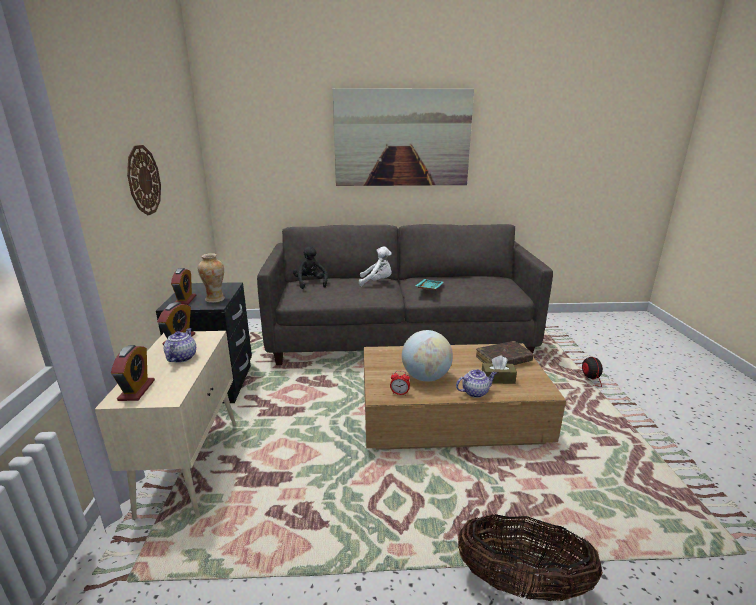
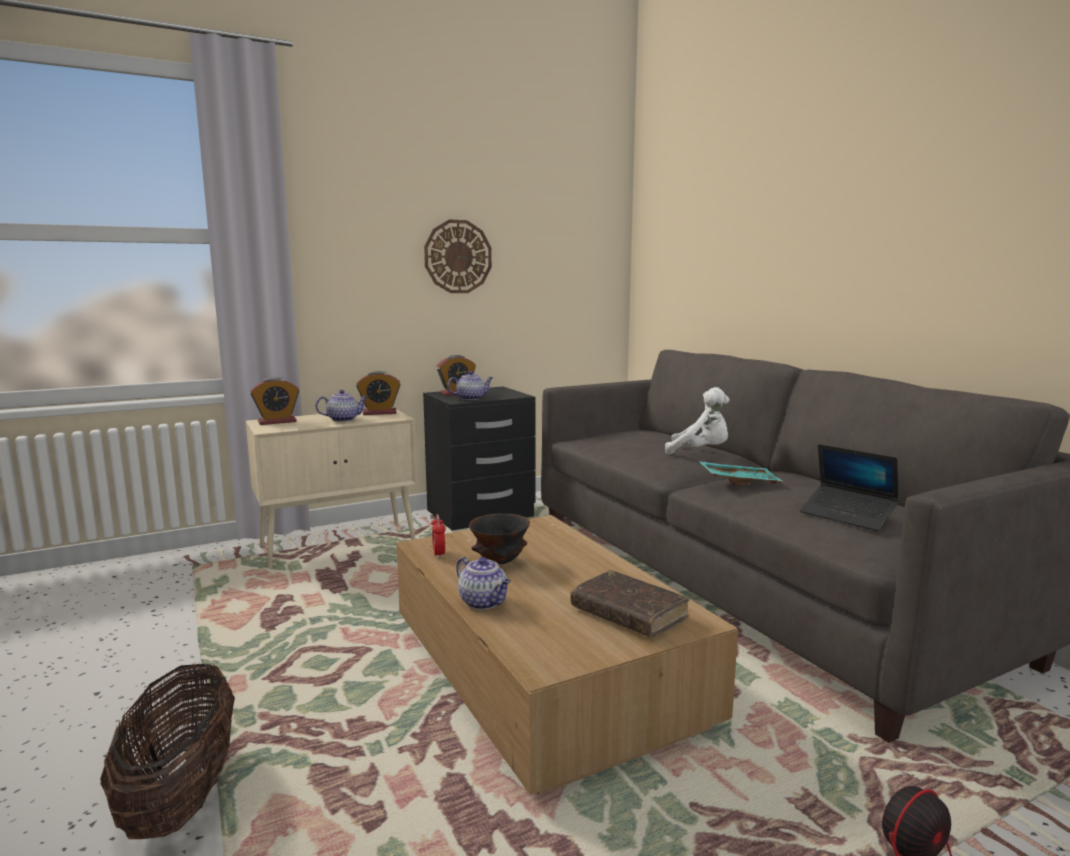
camera: 65 degrees right, 10 degrees down
(215, 299) = (471, 398): vase -> teapot
(310, 283) = (639, 433): black plush toy -> none
(377, 282) = (700, 452): white plush toy -> white plush toy turned 45 degrees counterclockwise
(402, 138) = (861, 204): picture -> none
(425, 377) = (499, 562): globe -> black bowl
(486, 286) = (847, 515): none -> laptop
(498, 379) = (547, 616): brown tissue box -> none

